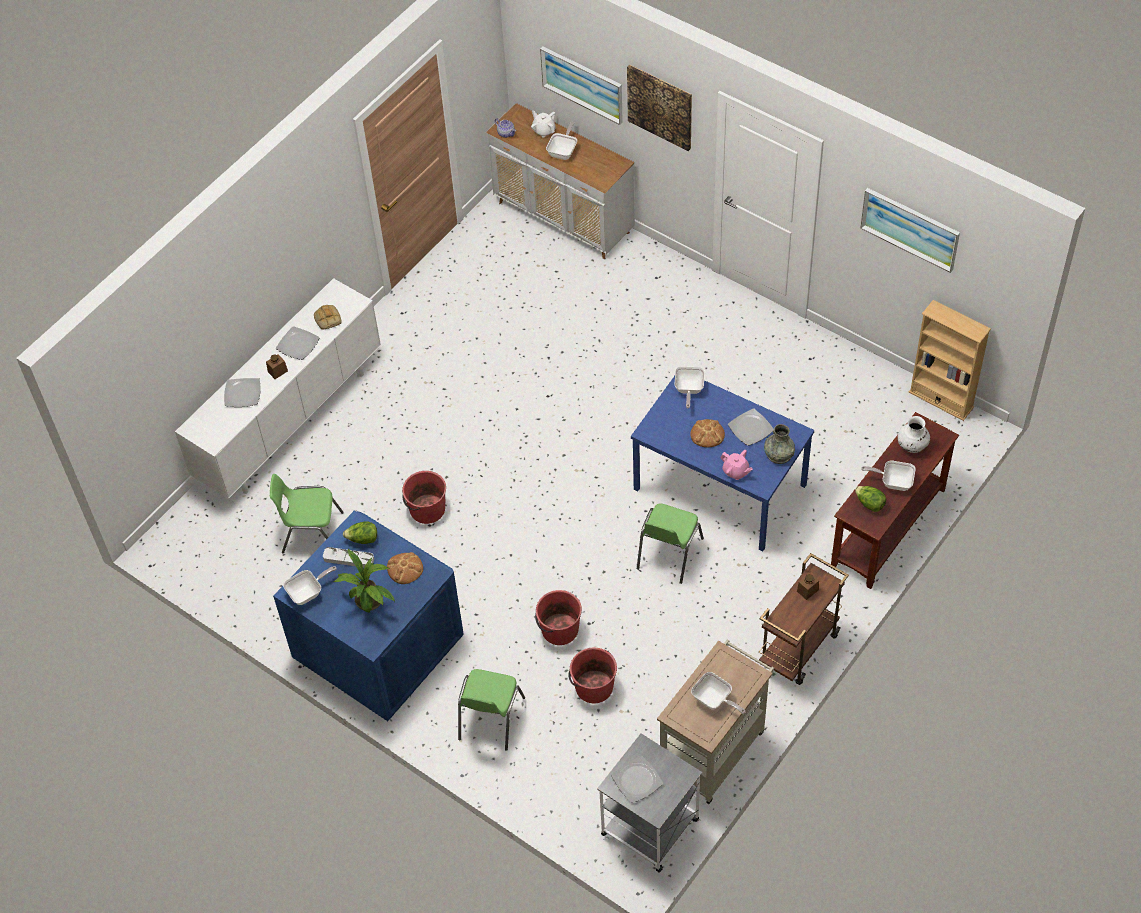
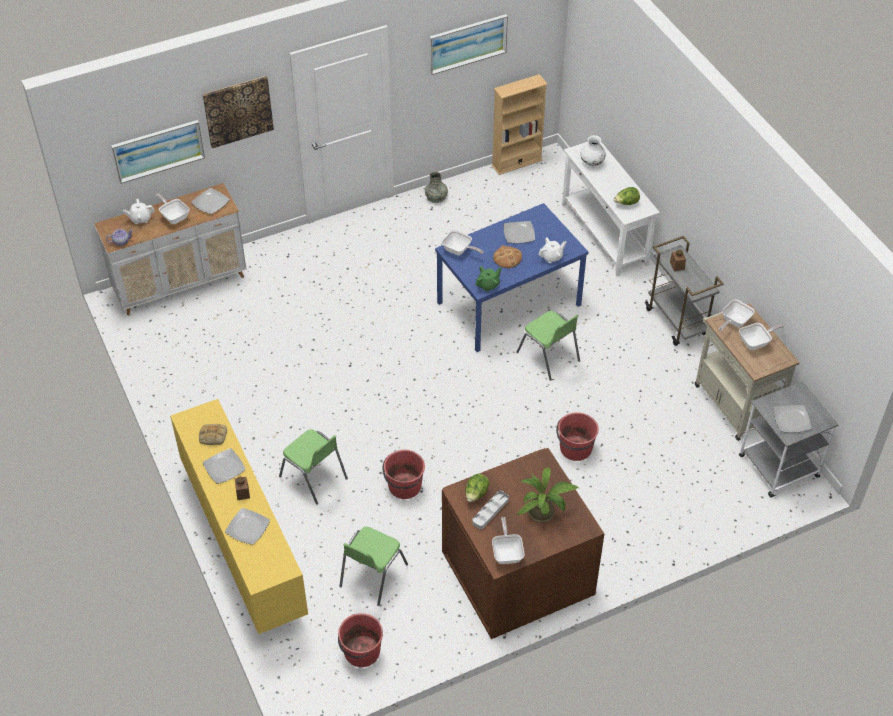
camera: 65 degrees left, 5 degrees down
(290, 423) = (243, 546): white cabinet -> yellow cabinet
(379, 644) = (516, 571): blue dresser -> brown dresser
(405, 568) = (524, 477): bread -> none
(490, 719) = (632, 525): green chair -> green chair (314, 478)
(593, 687) = (639, 449): red bucket -> red bucket (361, 652)
(601, 167) = (211, 202): none -> plate
(656, 435) = (488, 285): none -> green teapot
(735, 471) = (552, 257): pink teapot -> white teapot
(779, 454) = (552, 229): grey vase -> grey vase (436, 197)
(797, 652) = (677, 324): brown cart -> grey cart
(888, 528) = (605, 234): brown console table -> white console table
(893, 482) = (615, 184): frying pan -> frying pan (733, 322)

